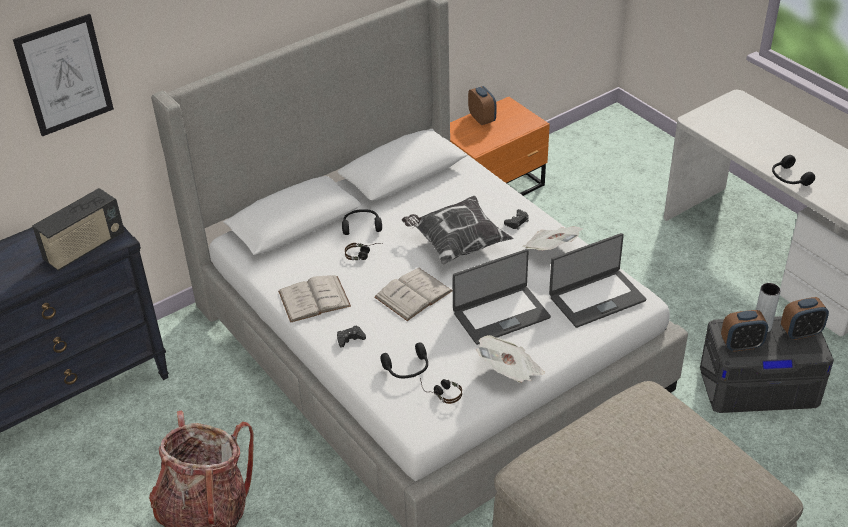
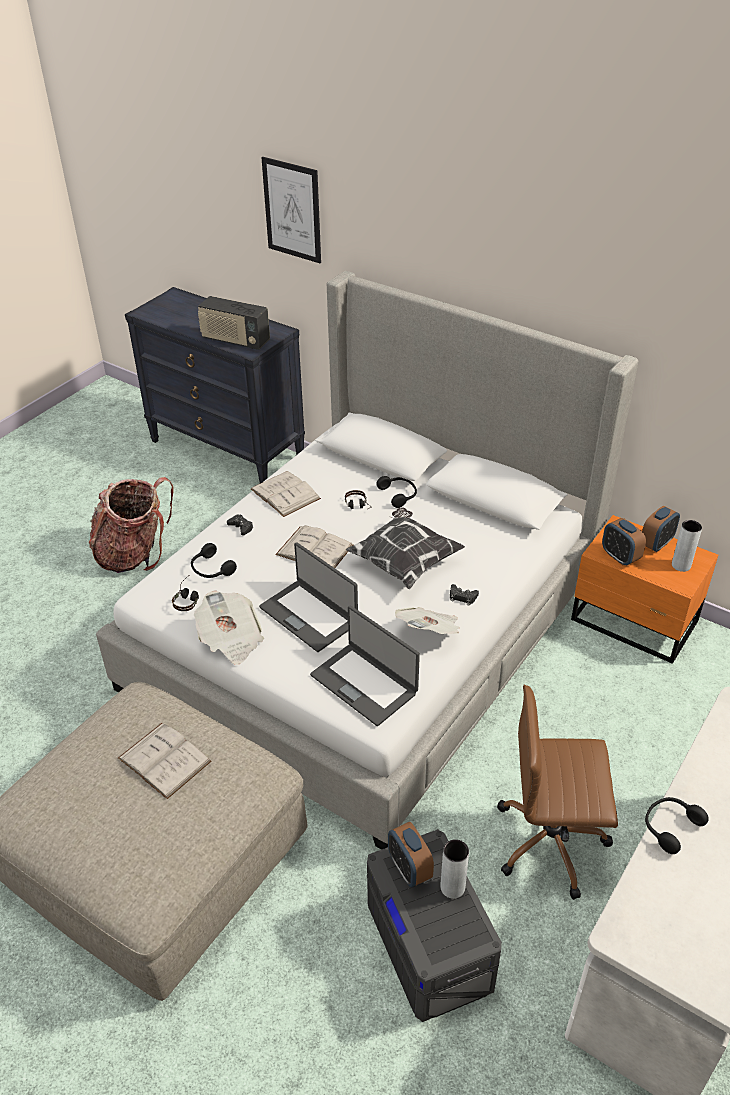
camera: 70 degrees right, 0 degrees up
(512, 116) = (681, 565): none -> grey vase
(623, 453) = (164, 760): none -> white book
(688, 297) = (552, 842): none -> brown office chair
(800, 332) = (459, 934): alarm clock -> alarm clock (620, 557)

